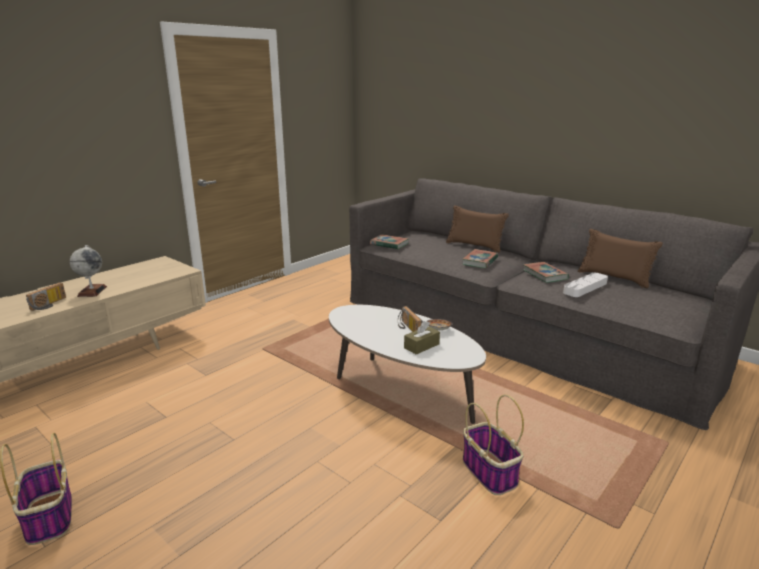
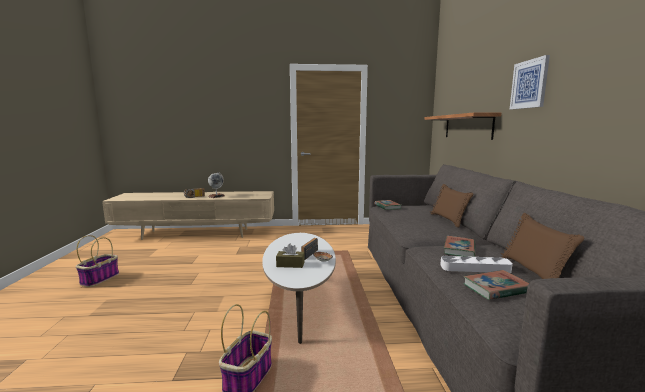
camera: 45 degrees right, 10 degrees down
(434, 128) = (467, 126): none -> shelf
(479, 261) = (425, 228): book -> book (496, 288)
(534, 93) = (529, 84): none -> picture

